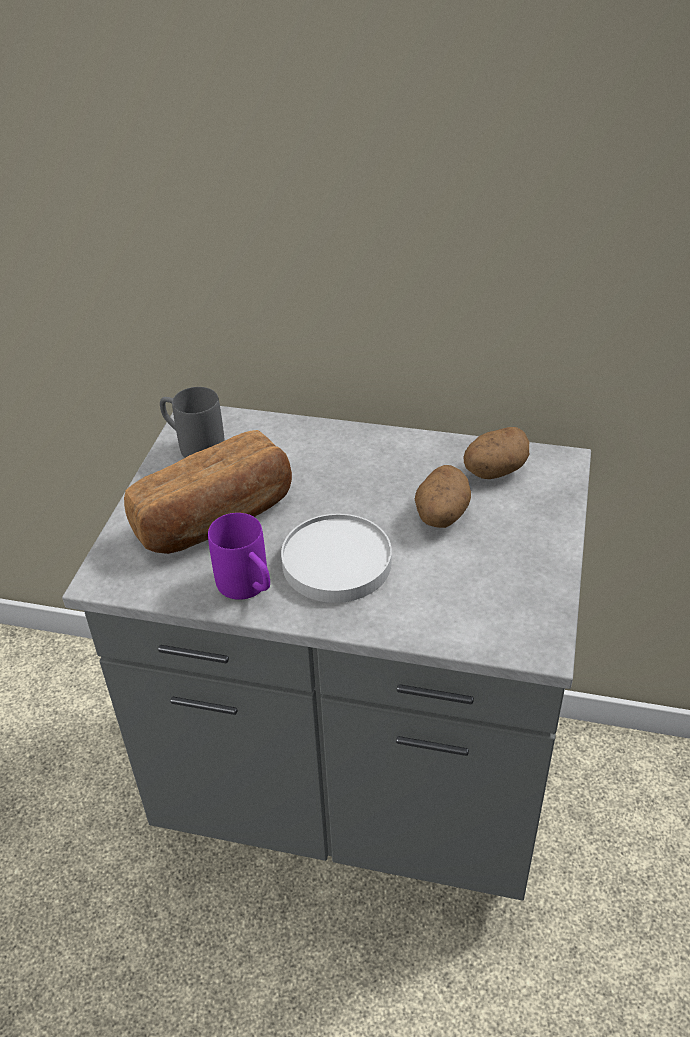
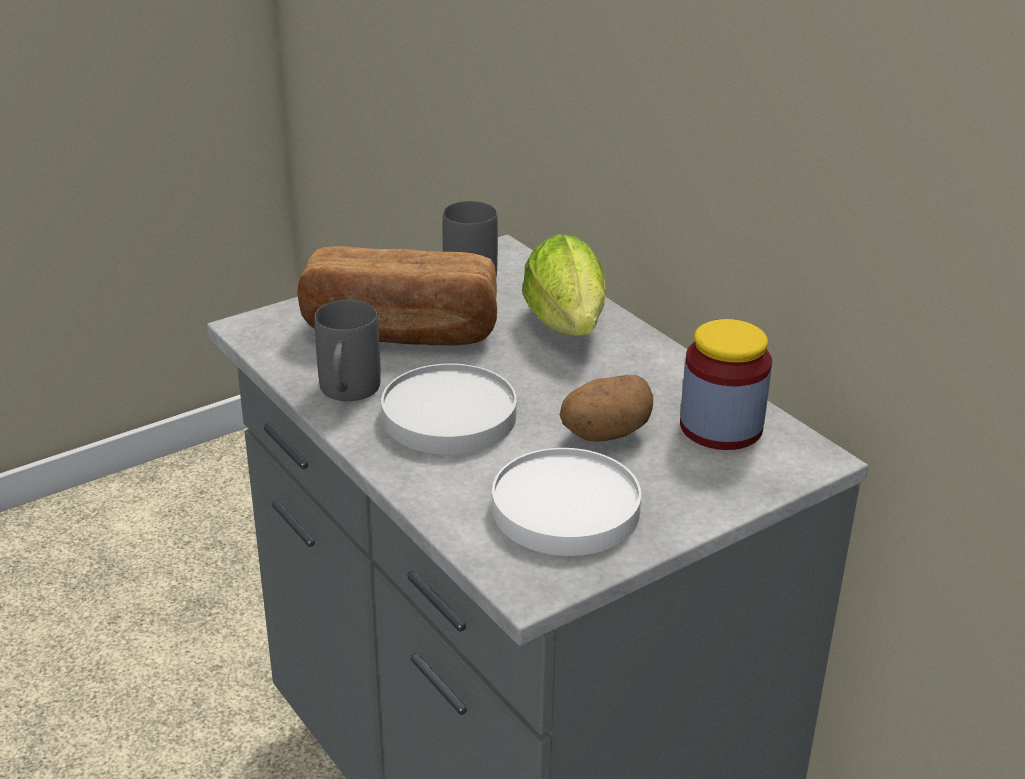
camera: 40 degrees right, 10 degrees down
(249, 588) = (347, 394): purple mug -> grey mug
(320, 453) = (568, 329): none -> lettuce
(490, 582) = (566, 509): none -> white plate
(494, 471) = (721, 427): potato -> jar

